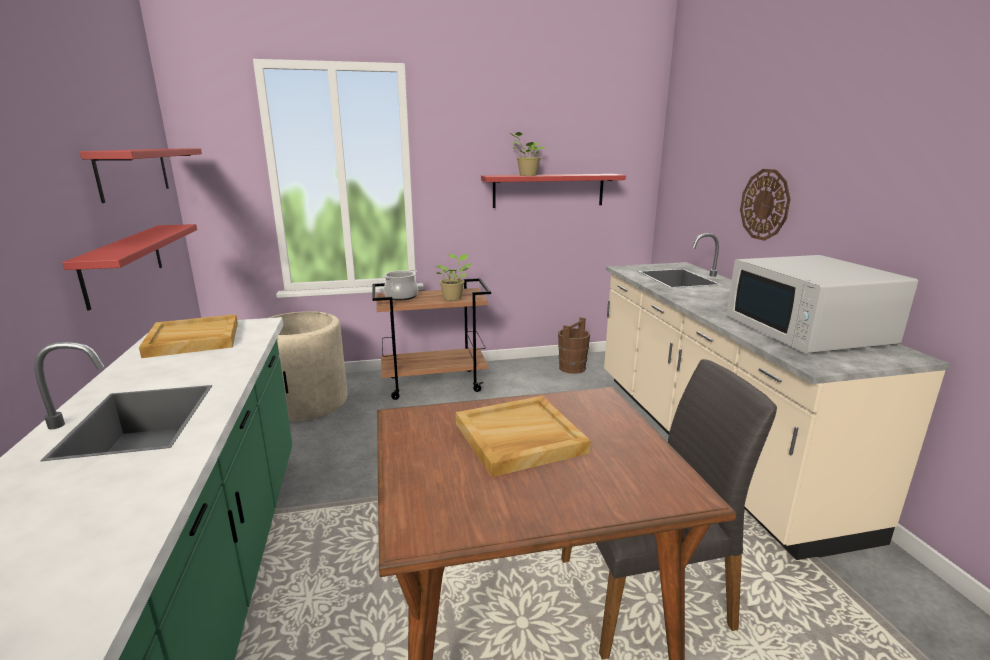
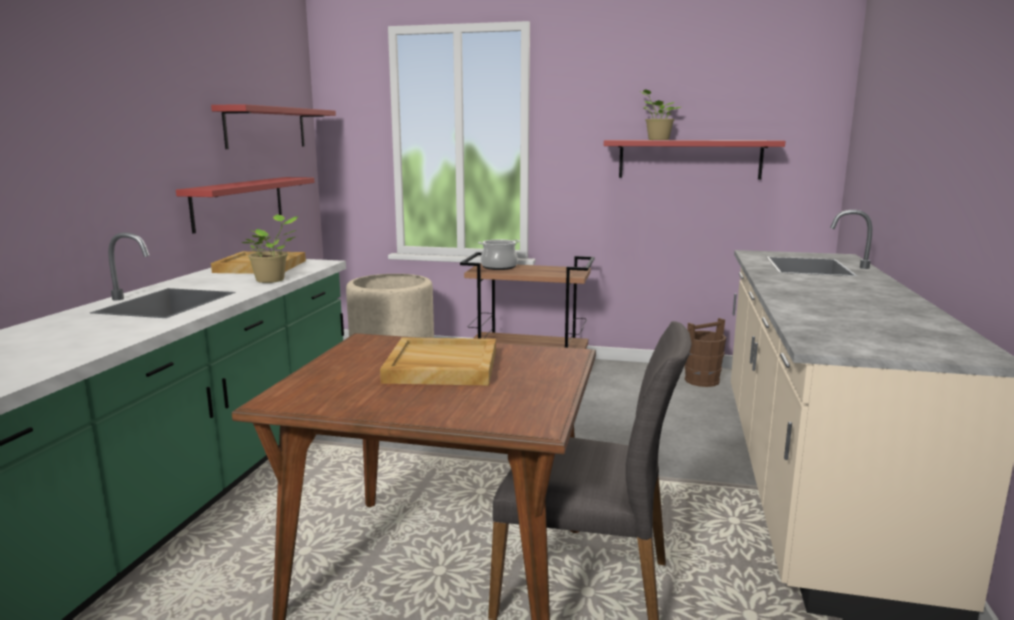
camera: 25 degrees right, 5 degrees down
(453, 298) = (550, 273): potted plant -> potted plant (272, 280)
(765, 204) = (917, 170): wall clock -> none
(807, 331) = (879, 322): white microwave -> none

